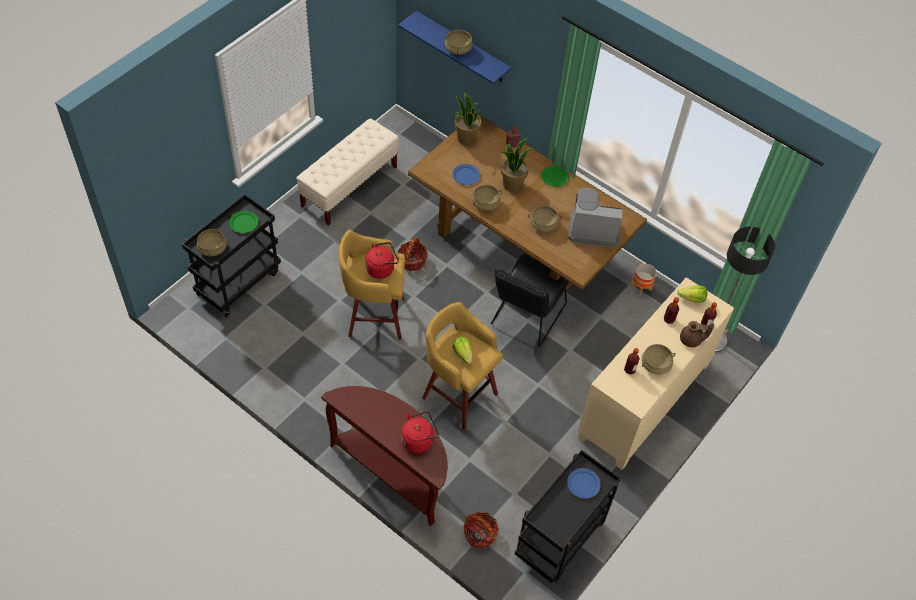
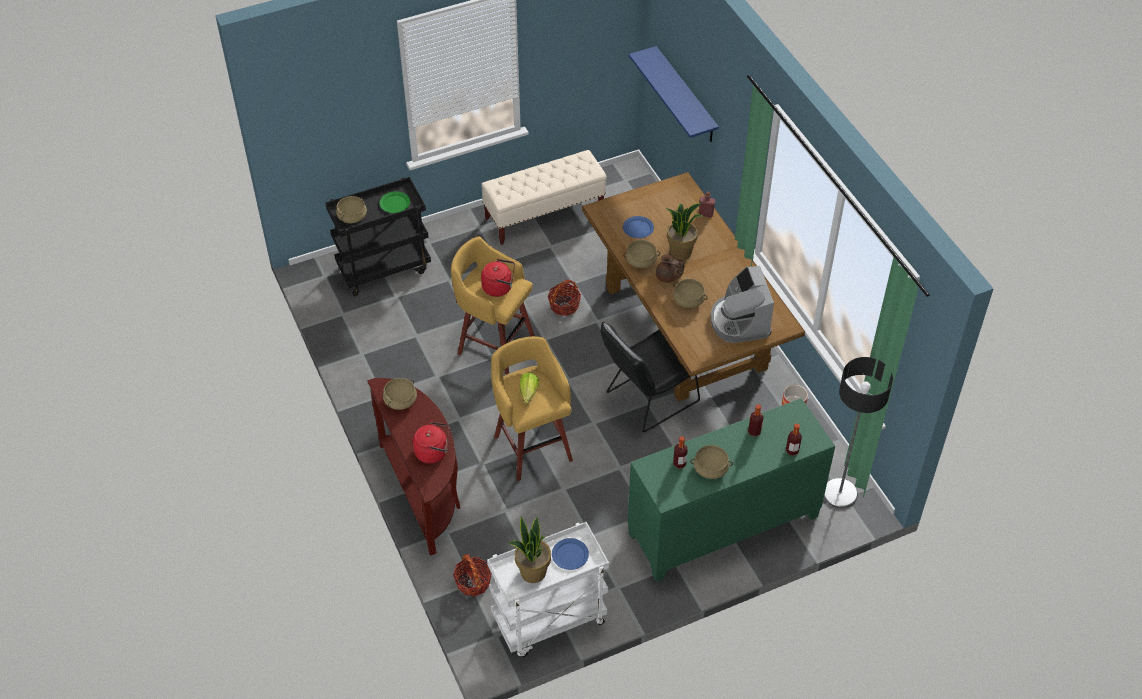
camera: 30 degrees right, 5 degrees down
(458, 49) = (674, 94): beige cooking pot -> beige cooking pot (400, 401)
(466, 139) = (661, 193): potted plant -> potted plant (532, 572)
(555, 177) = (731, 259): green plate -> none
(560, 541) = (549, 621): black cart -> white cart
(593, 228) = (739, 321): coffee machine -> coffee machine turned 135 degrees counterclockwise
(645, 401) = (723, 526): beige cabinet -> green cabinet
(691, 340) = (765, 460): brown teapot -> brown teapot (668, 277)
(692, 299) = (793, 421): lettuce -> none

